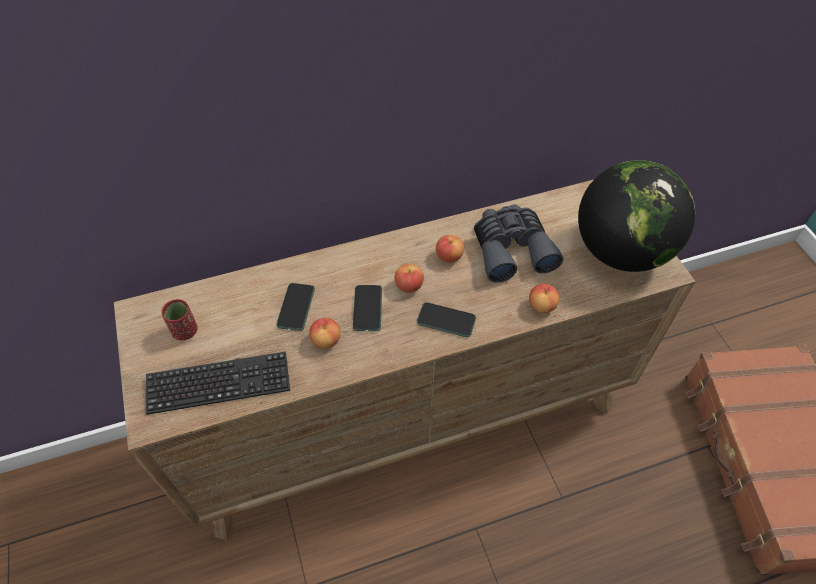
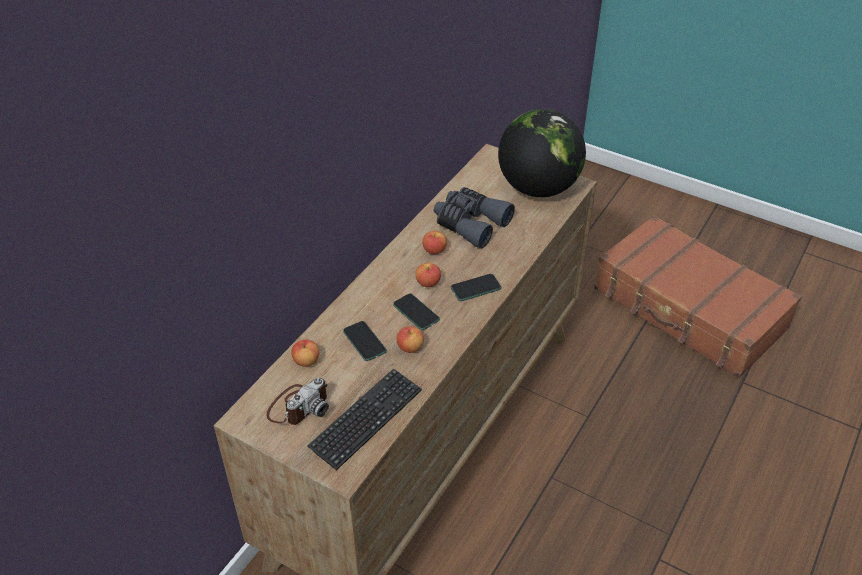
camera: 40 degrees left, 10 degrees down
(185, 331) = (299, 406): red cup -> camera
(541, 306) = (525, 245): apple -> apple (306, 361)

